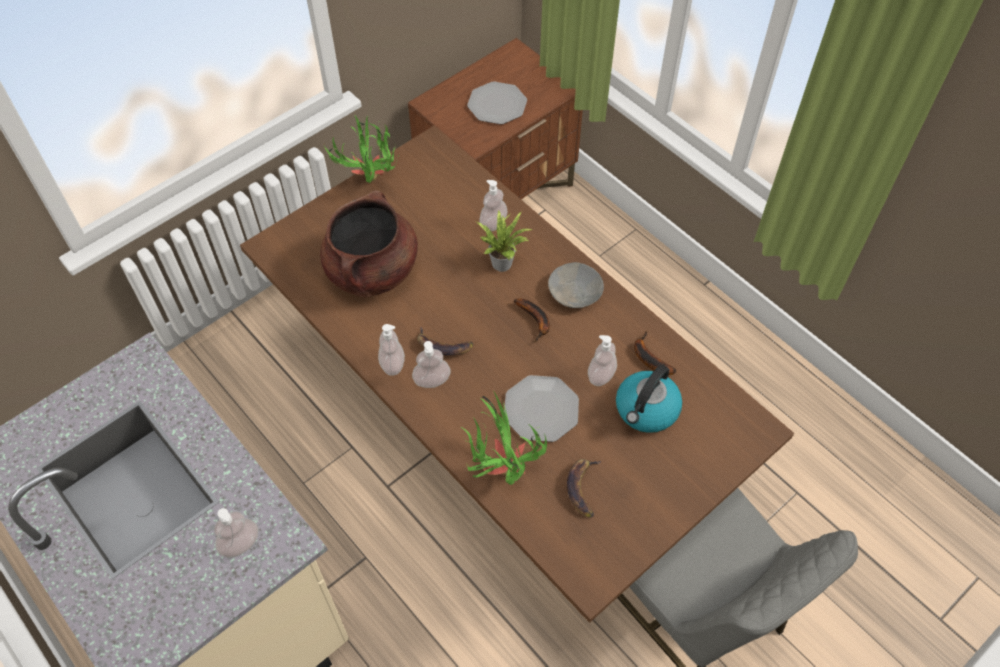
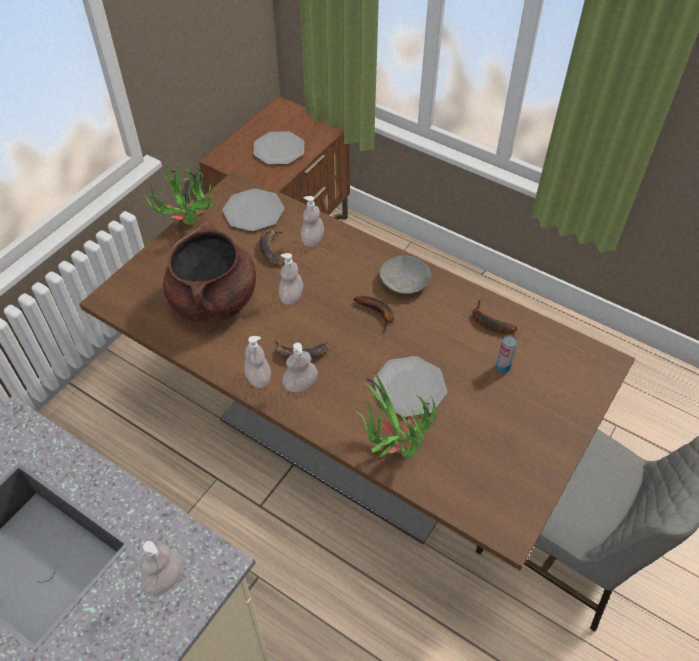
camera: 15 degrees left, 5 degrees down
(441, 178) = (253, 211): none -> plate
(504, 262) = (333, 270): potted plant -> none
(582, 488) = (471, 448): banana -> banana (273, 250)
(601, 375) = (452, 346): soap dispenser -> soap dispenser (291, 296)
(646, 410) = (503, 367): kettle -> can

